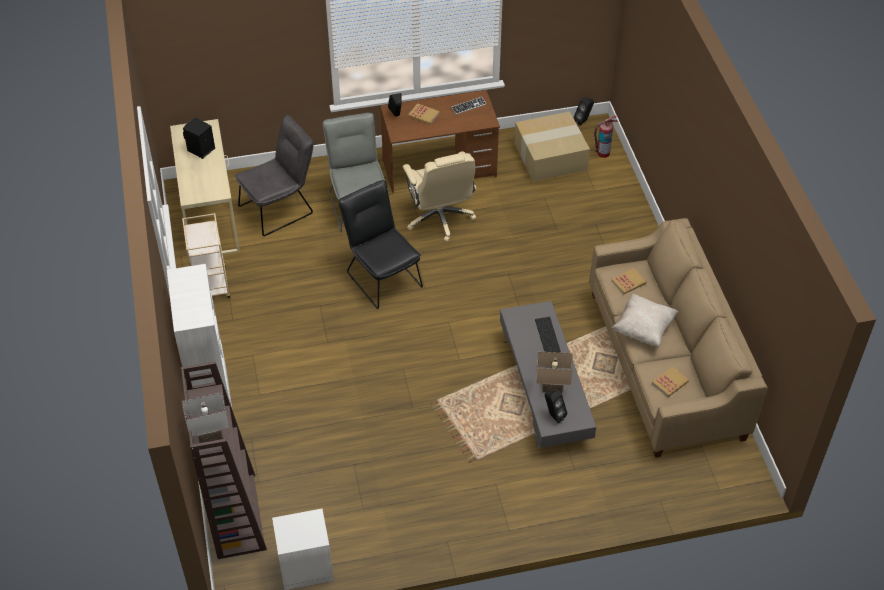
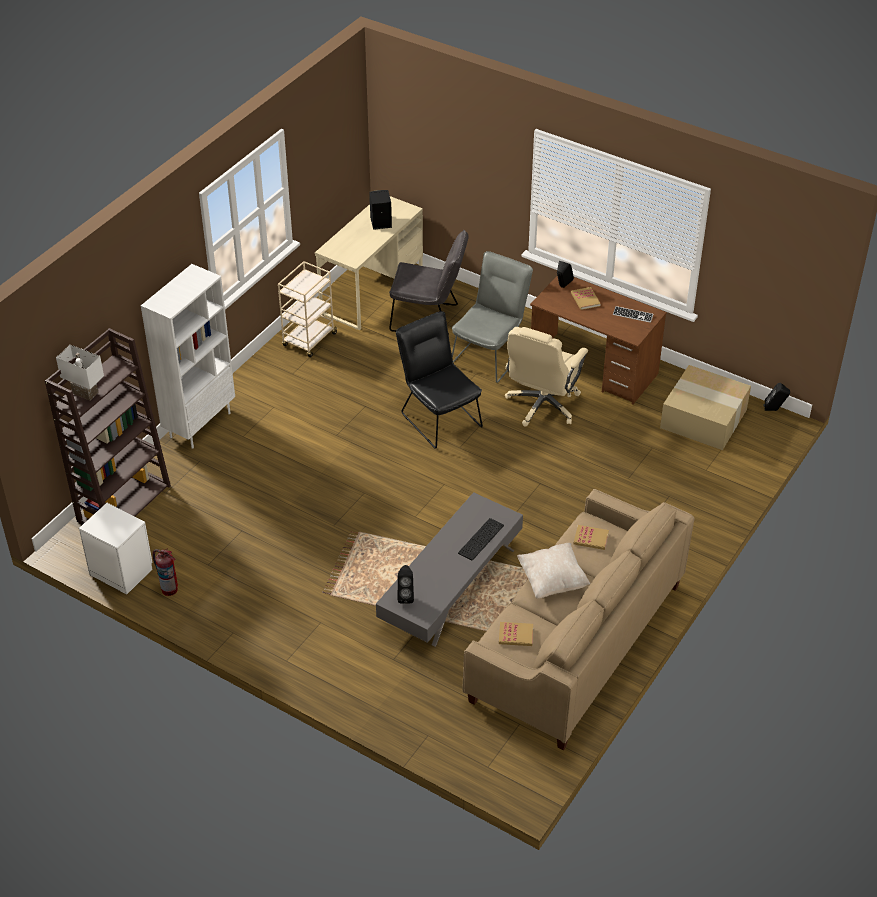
camera: 45 degrees right, 5 degrees down
(381, 276) = (438, 417): black chair -> black chair turned 45 degrees counterclockwise
(552, 386) = (434, 575): beige table lamp -> none
(603, 153) = (756, 446): fire extinguisher -> fire extinguisher (169, 589)

